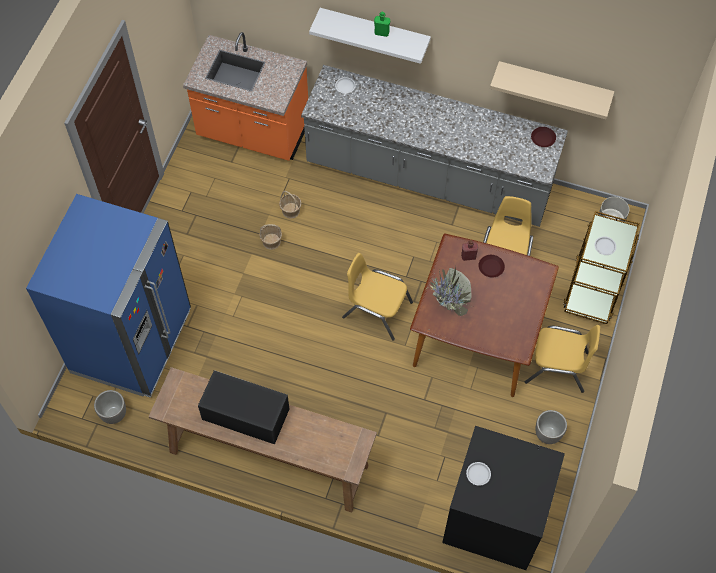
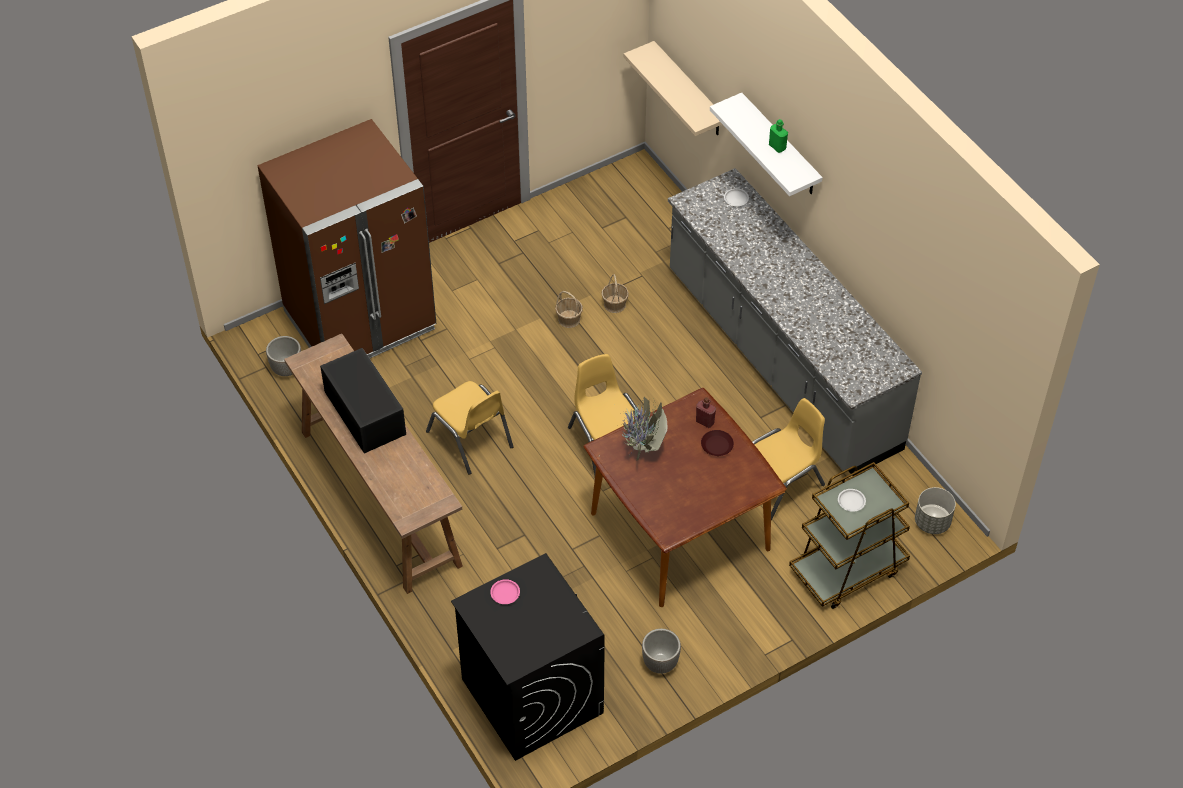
camera: 40 degrees right, 10 degrees down
(132, 342) = (360, 321): blue fridge -> brown fridge
(253, 133) = (648, 215): orange counter -> none
(478, 474) = (505, 593): white plate -> pink plate
(543, 138) = (887, 363): brown plate -> none
(554, 85) = (915, 300): beige shelf -> beige shelf (689, 90)
(557, 367) = (733, 612): yellow chair -> yellow chair (470, 439)

